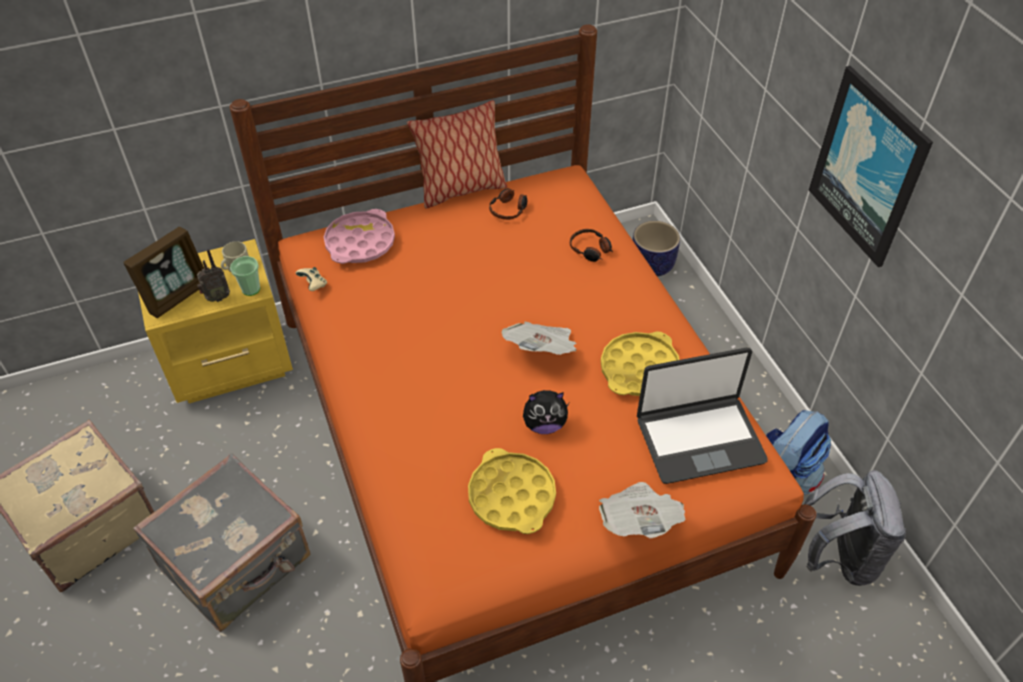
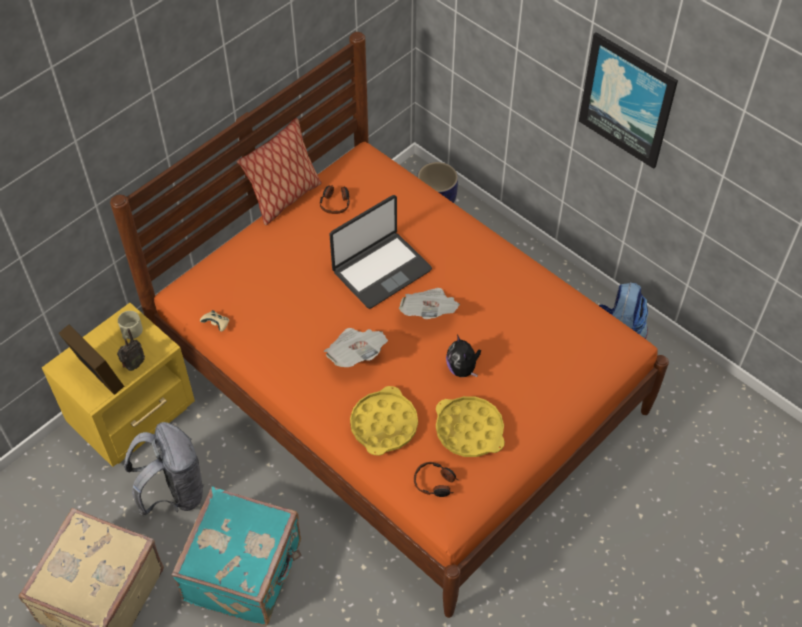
camera: 25 degrees left, 5 degrees up
(177, 296) = (98, 376): picture frame -> picture frame turned 60 degrees counterclockwise
(238, 564) = (245, 571): grey suitcase -> turquoise suitcase
(251, 289) = (157, 347): cup -> none
(360, 243) = (232, 275): pink tray -> none
(544, 424) = (462, 369): plush toy -> plush toy turned 105 degrees clockwise
(590, 250) = (419, 216): headphones -> headphones (435, 483)
(638, 521) = (563, 412): newspaper -> newspaper (355, 355)
(639, 369) = (507, 300): yellow tray -> yellow tray (384, 425)
(699, 439) = (574, 337): laptop -> laptop (381, 270)
(839, 556) = (679, 382): grey backpack -> grey backpack (174, 492)

